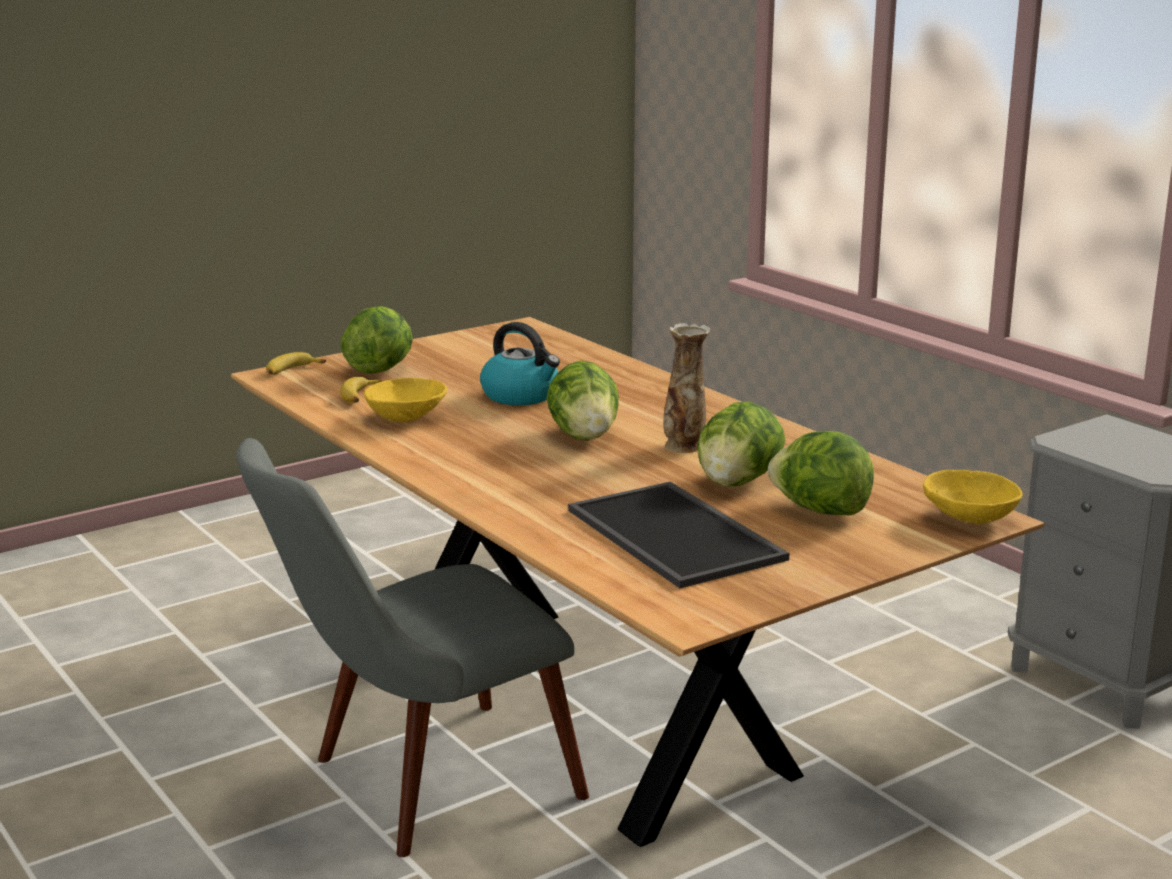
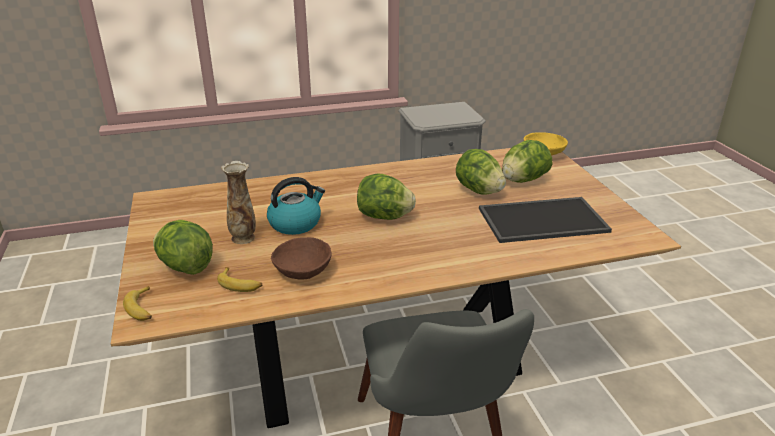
camera: 70 degrees left, 10 degrees up
(408, 418) = (303, 271): yellow bowl -> brown bowl
(684, 446) = (420, 193): vase -> vase (243, 237)

